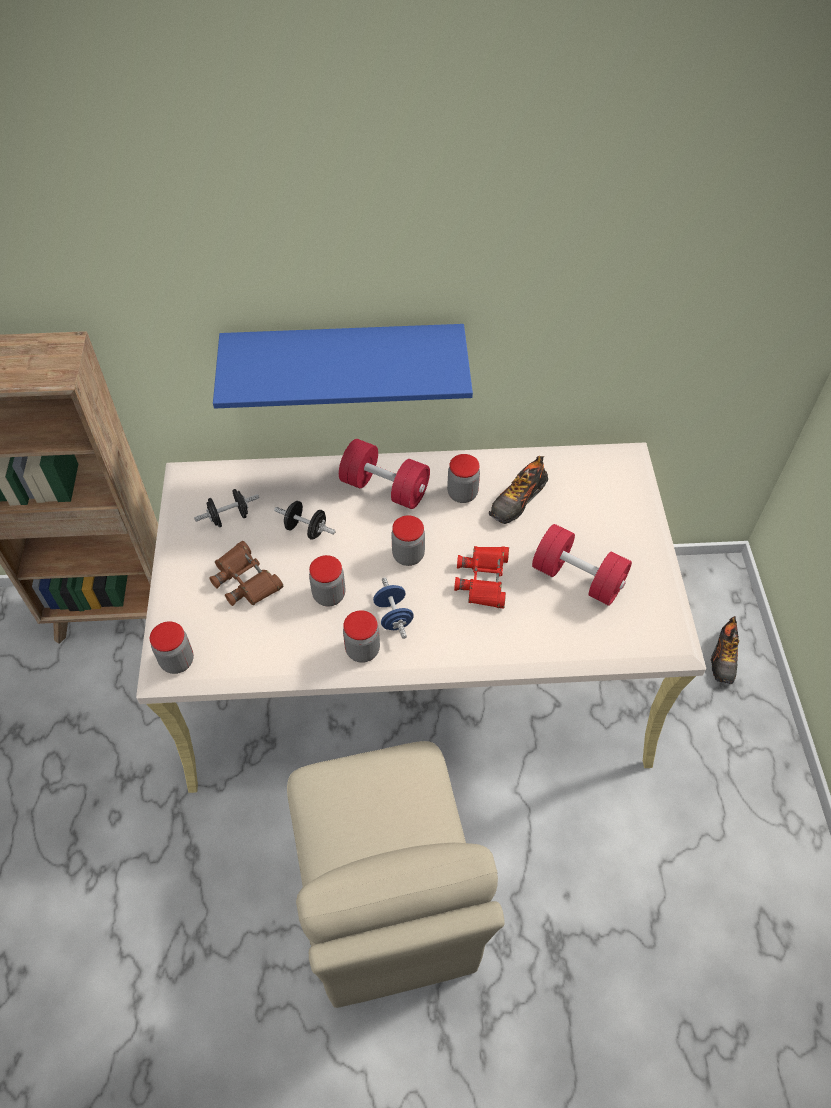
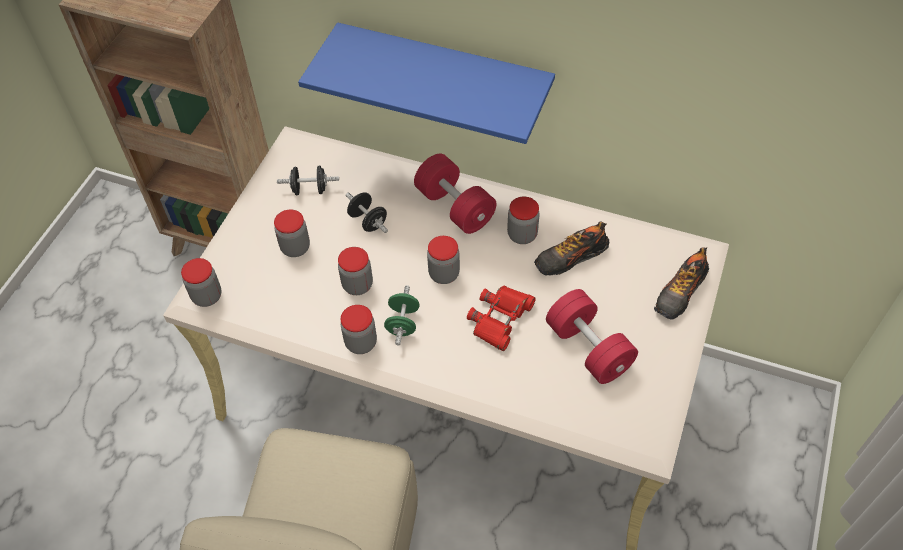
camera: 25 degrees right, 0 degrees up
(245, 580) = (295, 248): brown binoculars -> jar
(393, 616) = (402, 323): blue dumbbell -> green dumbbell
(724, 657) = (760, 487): shoe -> shoe (680, 292)

